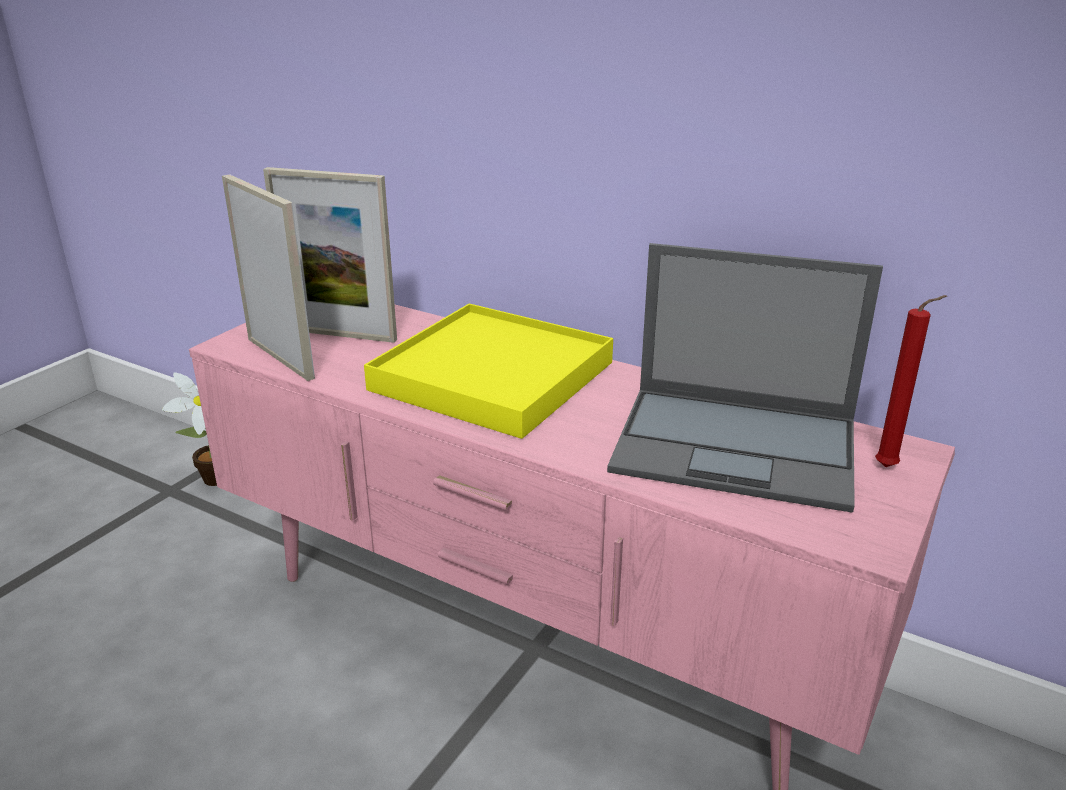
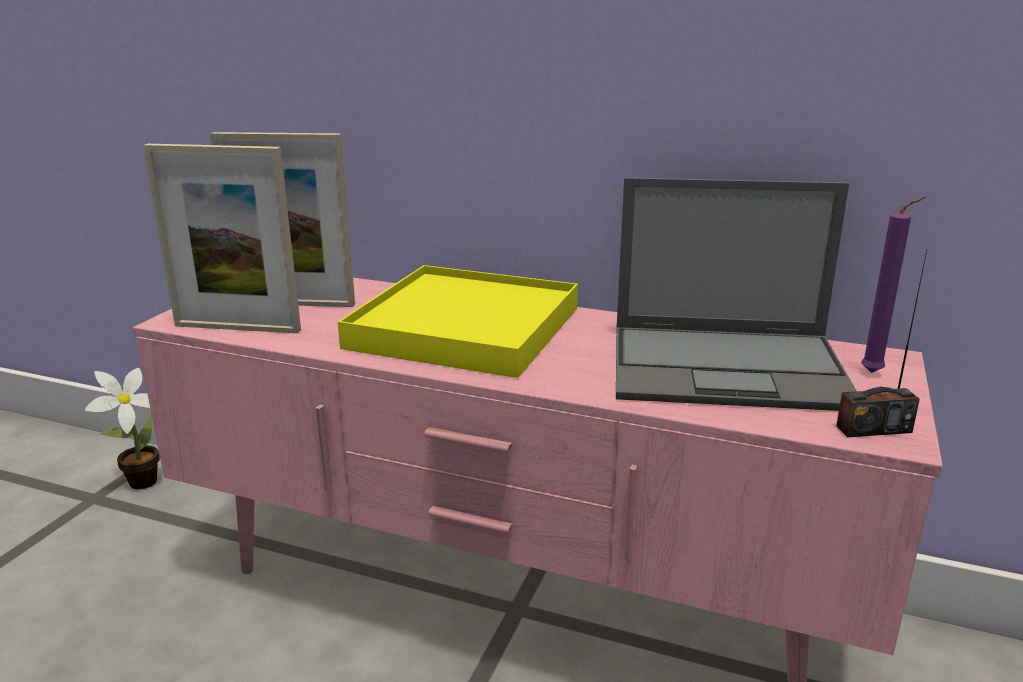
camera: 10 degrees left, 5 degrees down
(280, 358) = (237, 328): picture frame -> picture frame turned 150 degrees clockwise
(854, 533) = (873, 429): none -> radio
(890, 468) = (875, 373): red candle -> purple candle

